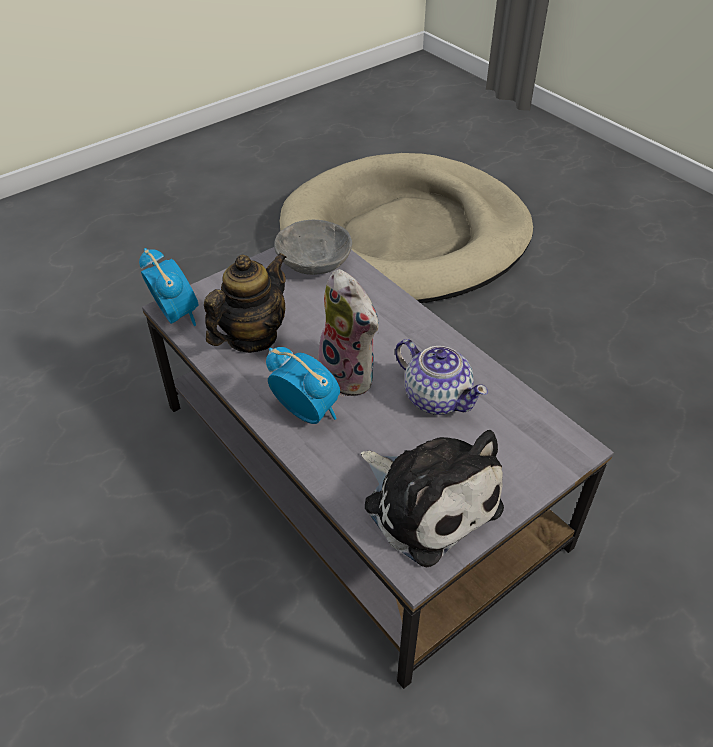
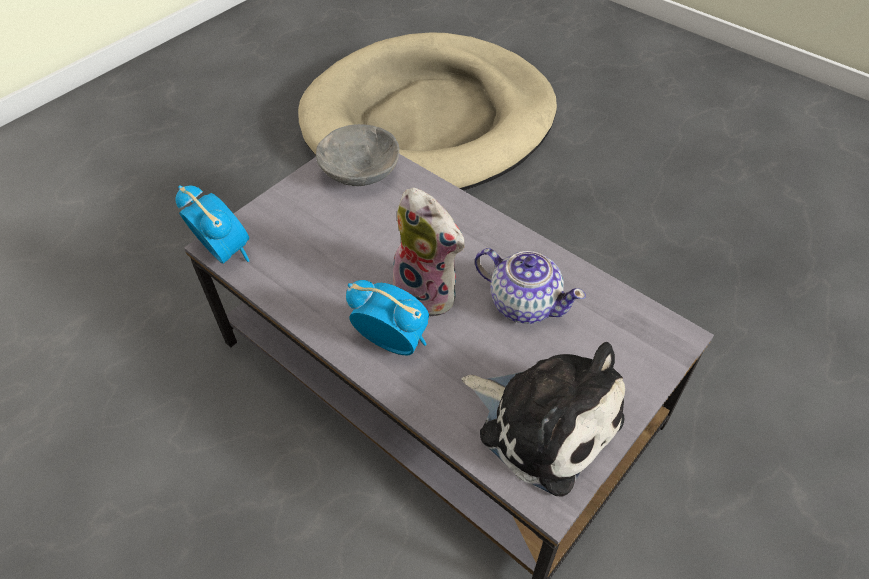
camera: 10 degrees left, 5 degrees up
(252, 337) = (313, 265): teapot -> none

